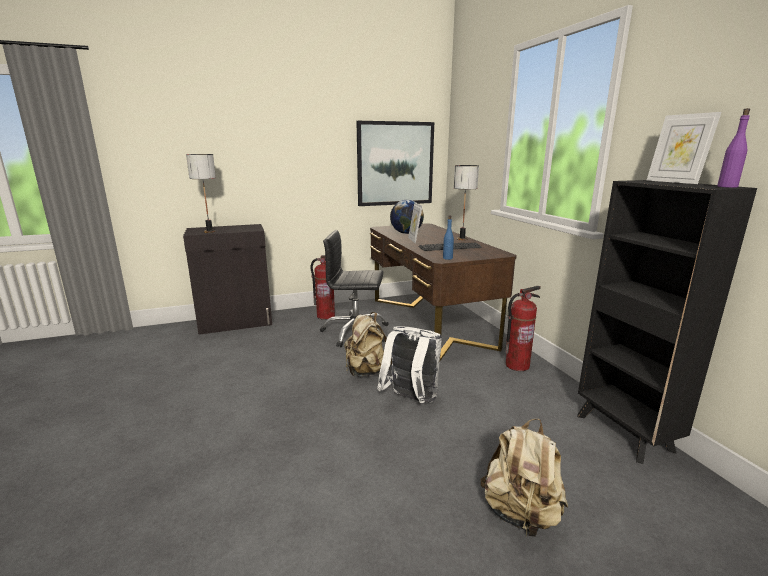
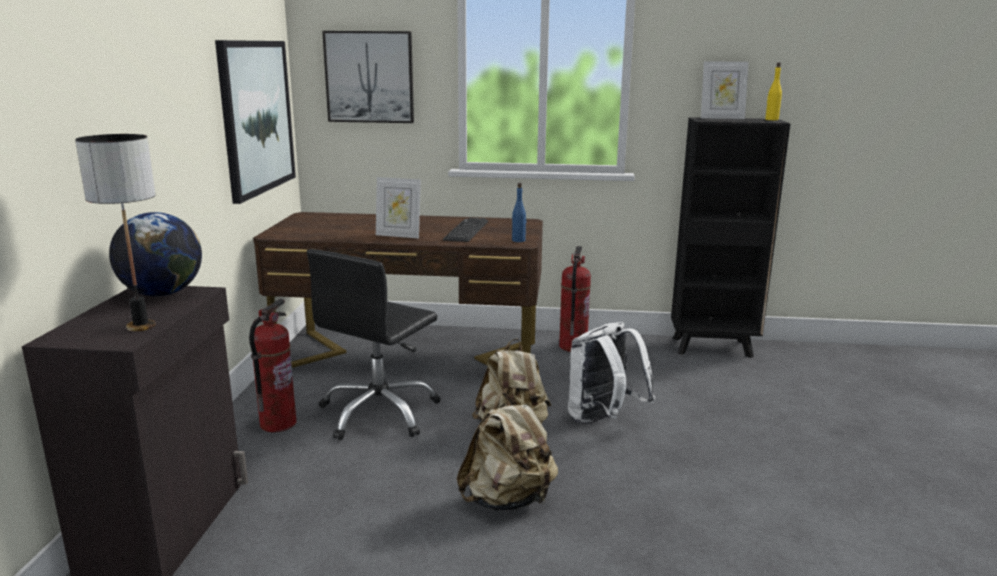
camera: 65 degrees left, 0 degrees up
(406, 233) = (344, 231): globe -> globe (162, 294)
(462, 239) = (430, 219): table lamp -> none
(472, 143) = (369, 77): none -> picture
(520, 513) = (799, 420): beige backpack -> beige backpack (508, 500)
(727, 186) = (771, 119): purple bottle -> yellow bottle

